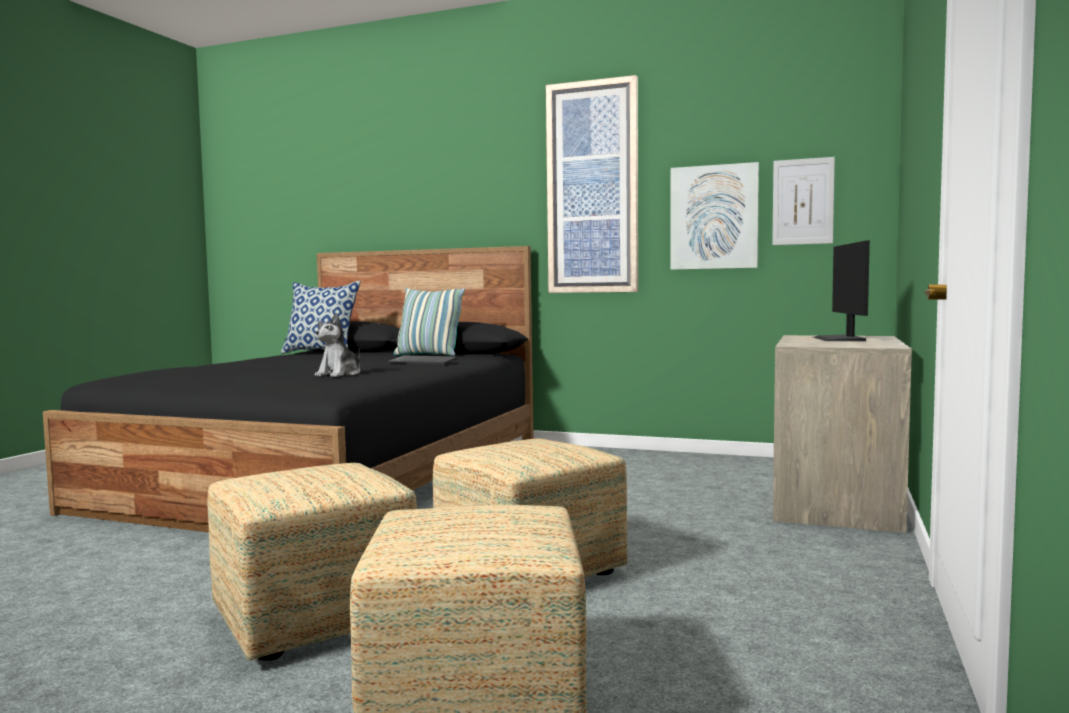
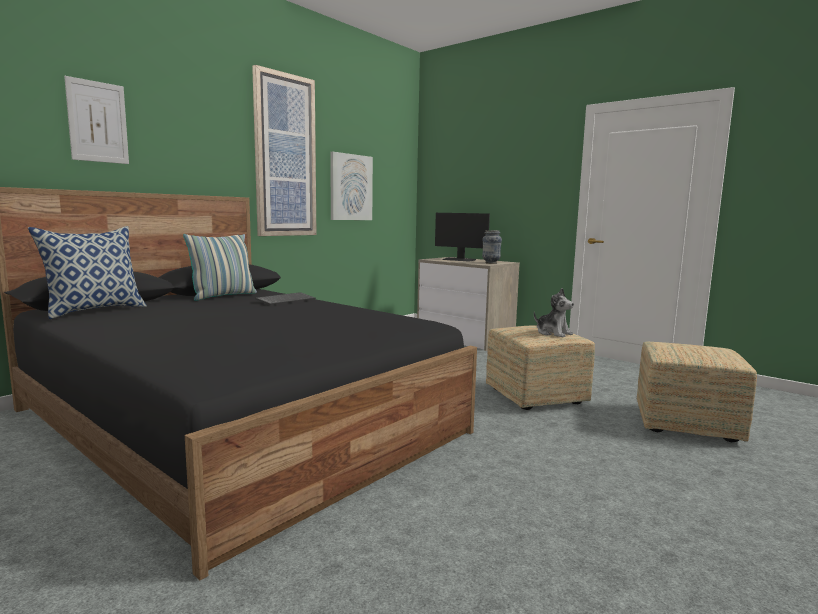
camera: 70 degrees left, 5 degrees up
(312, 620) = (595, 447): ottoman -> none
(340, 374) = (341, 317): plush toy -> plush toy (553, 333)
(803, 201) = (386, 183): picture -> picture (97, 122)
(830, 345) = (490, 263): none -> vase

